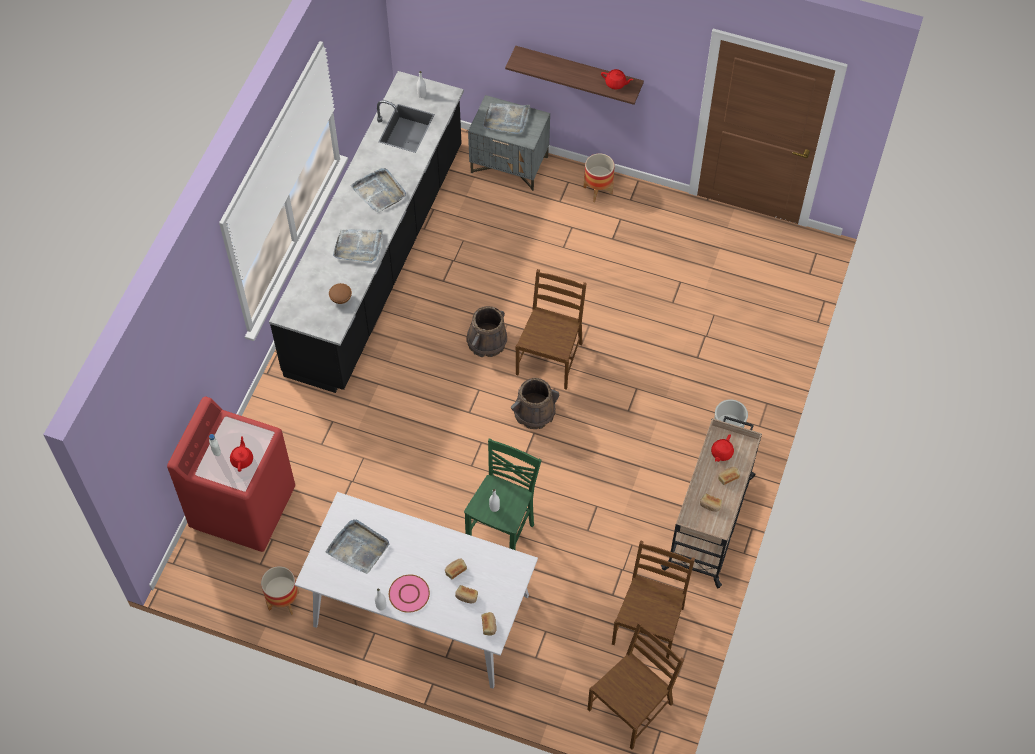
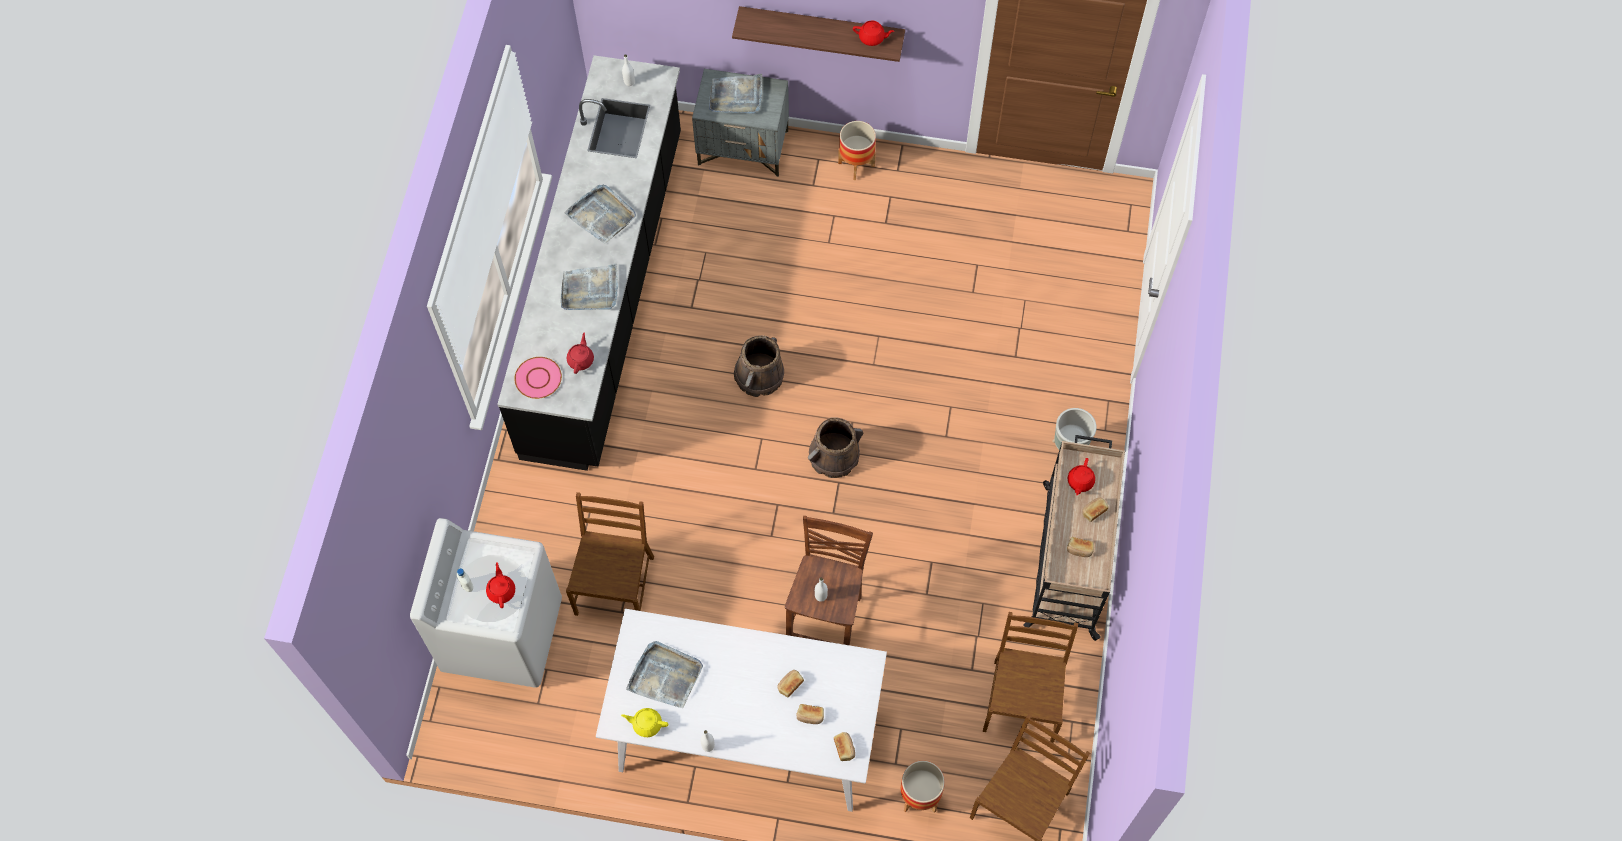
camera: 10 degrees left, 5 degrees up
(243, 507) = (503, 634): red washing machine -> white washing machine
(283, 601) = (576, 745): planter -> planter (919, 796)
(336, 581) = (646, 724): none -> yellow teapot
(341, 298) = (581, 360): brown bowl -> red teapot
(409, 594) = (739, 724): pink plate -> pink plate (538, 378)
(503, 538) = (827, 620): green stool -> brown stool
(550, 358) = (839, 385): brown chair -> brown chair (615, 585)

